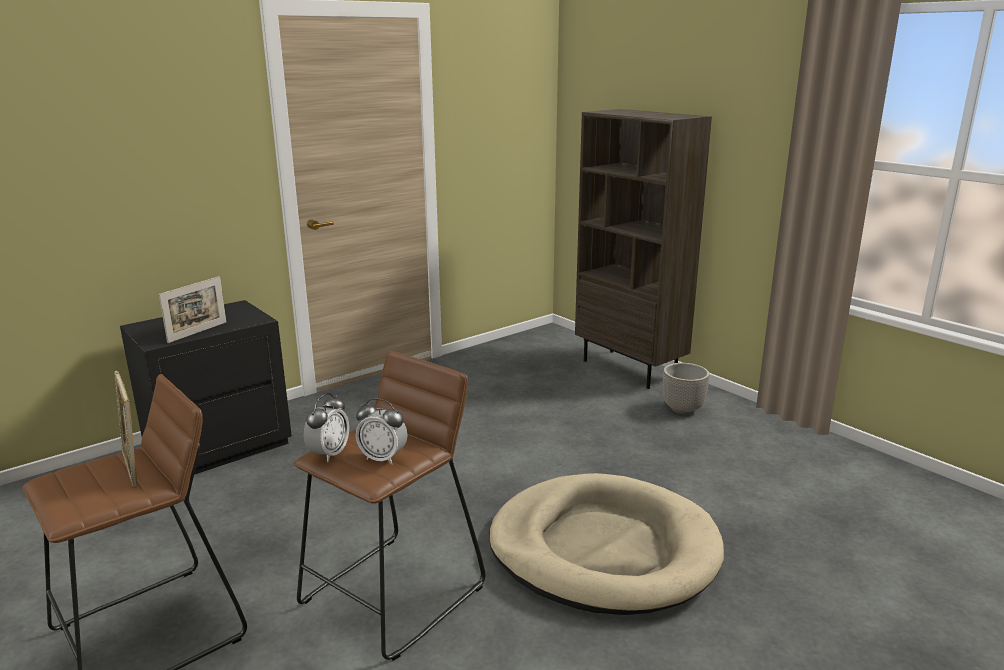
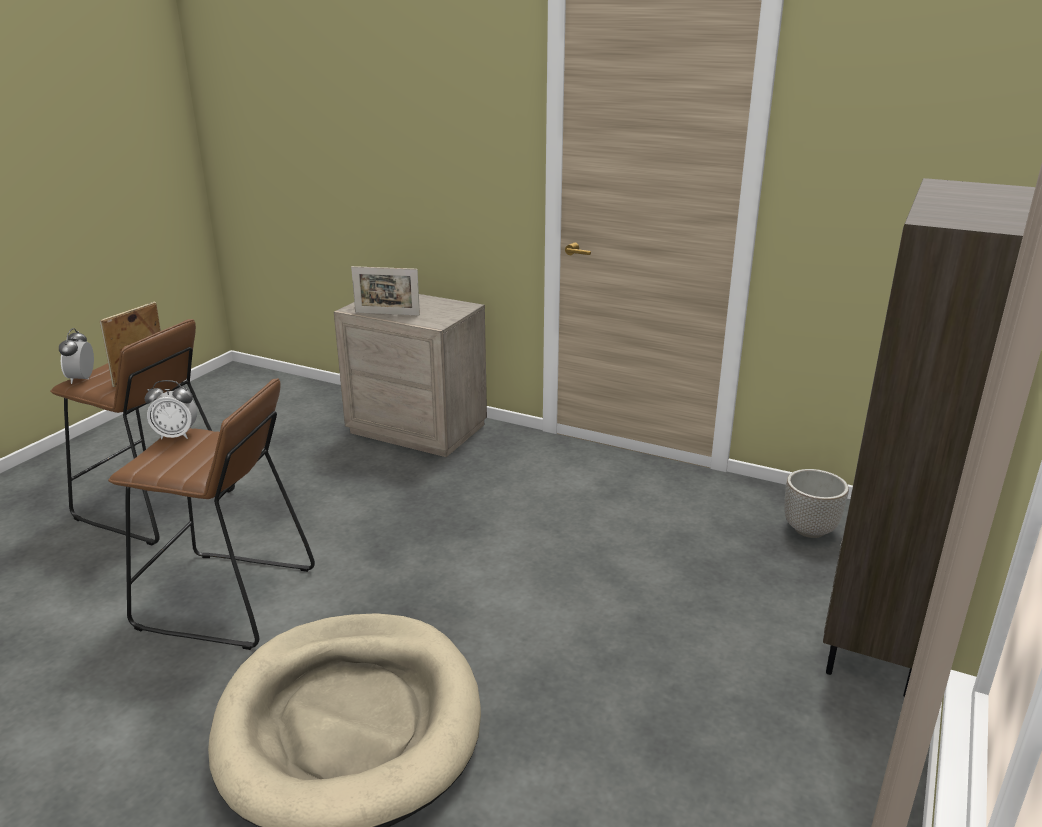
camera: 65 degrees right, 5 degrees up
(218, 446) = (418, 428): black nightstand -> beige nightstand
(383, 458) = (173, 460): alarm clock -> alarm clock (82, 379)
(683, 409) = (793, 729): planter -> planter (810, 530)

